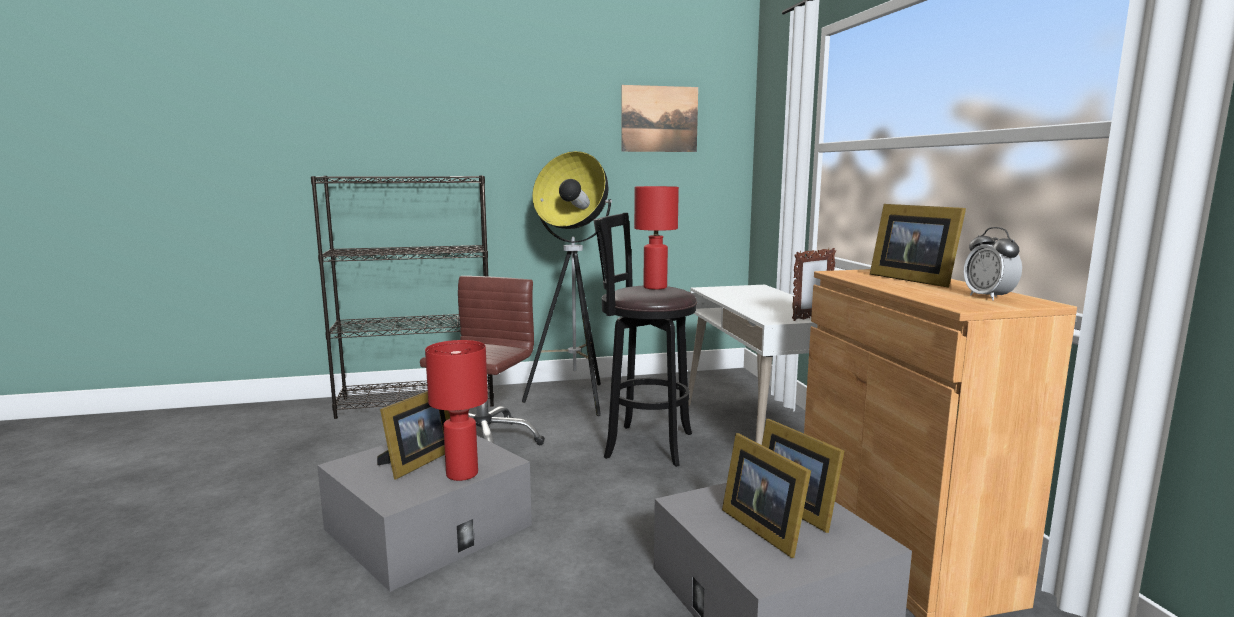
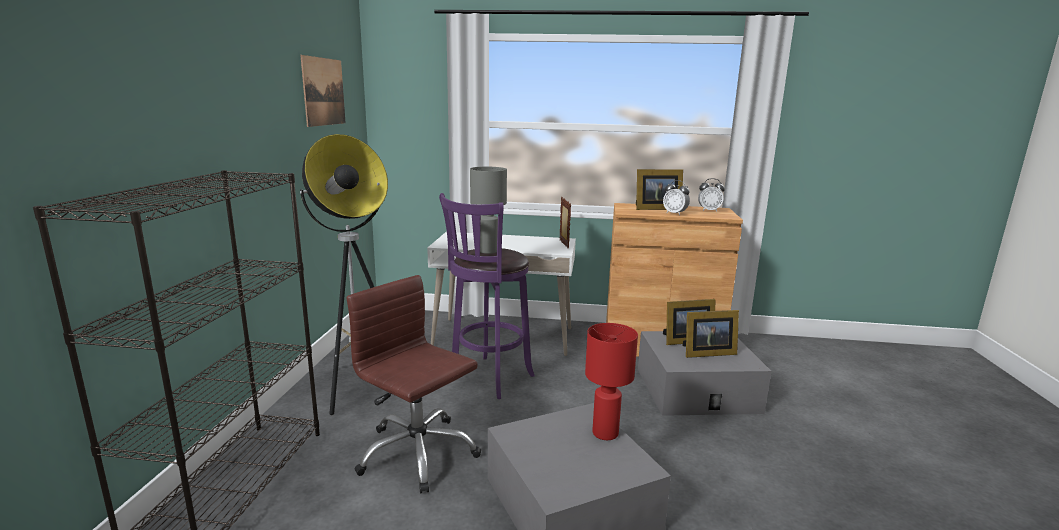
camera: 70 degrees left, 5 degrees up
(417, 461) = (569, 453): picture frame -> none
(643, 444) = (488, 378): black stool -> purple stool
(654, 287) = (488, 251): red table lamp -> grey table lamp
(894, 286) = (675, 213): none -> alarm clock

